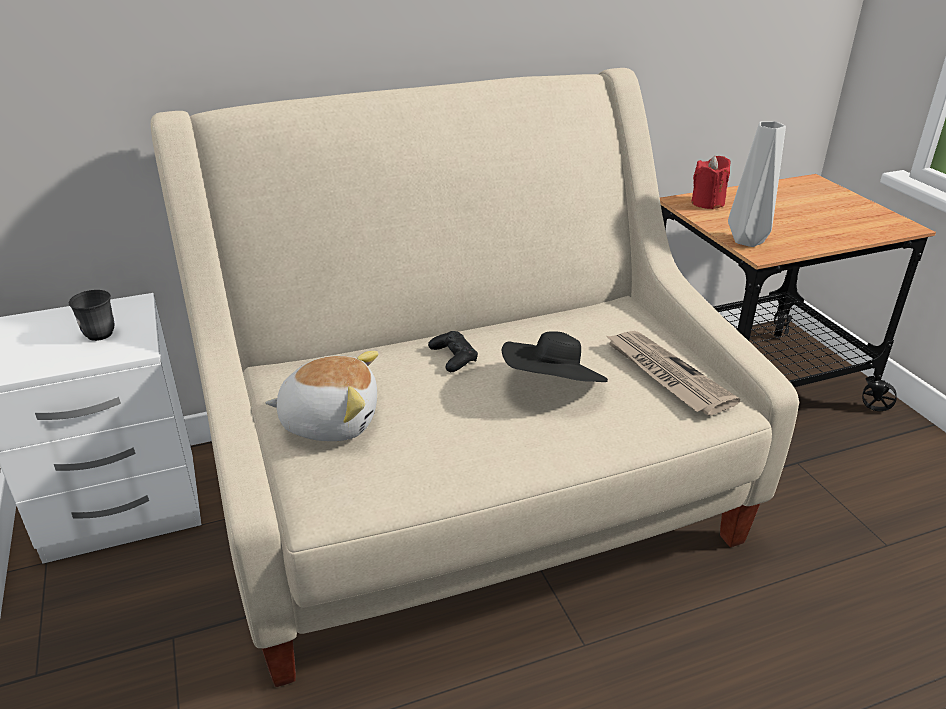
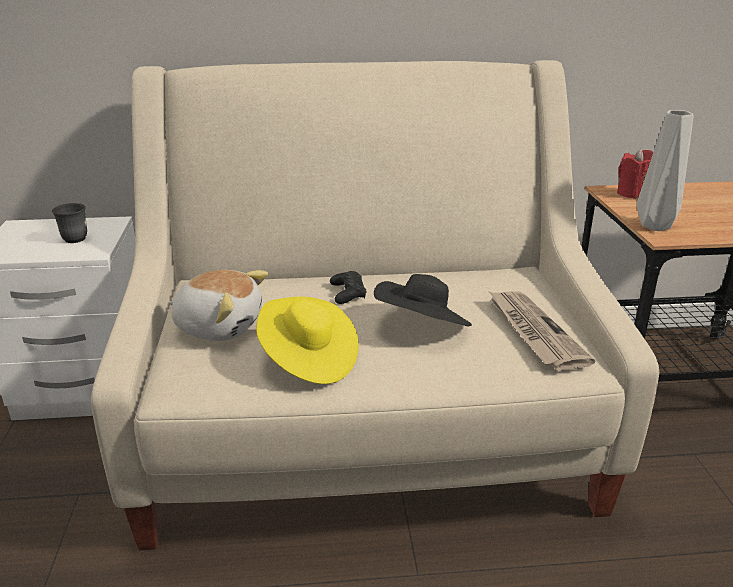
camera: 15 degrees right, 5 degrees down
(452, 447) = (308, 360): none -> yellow hat

